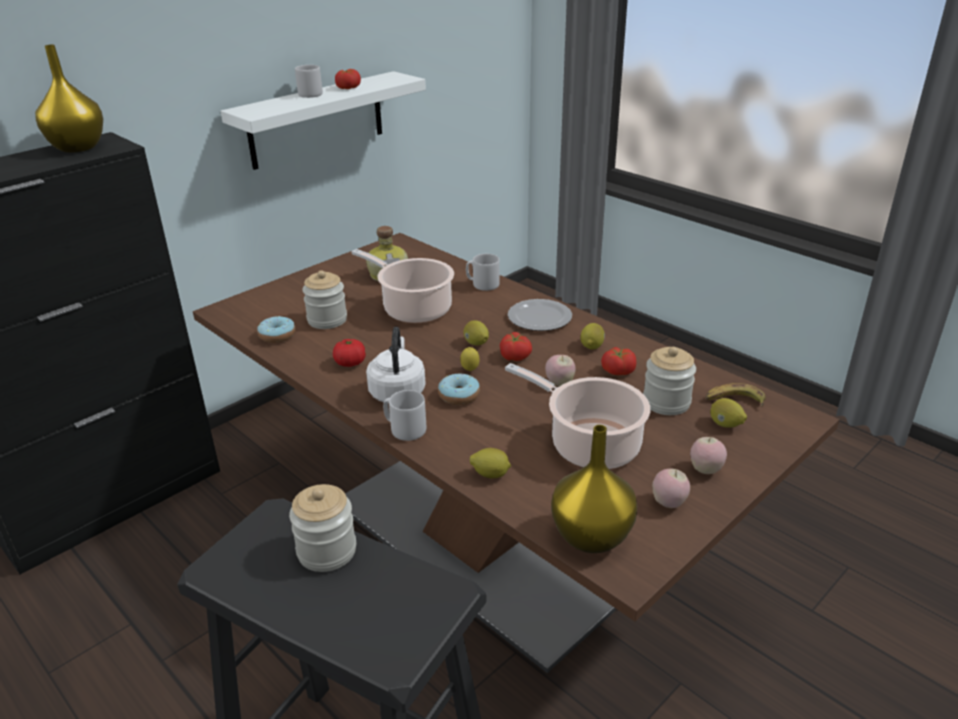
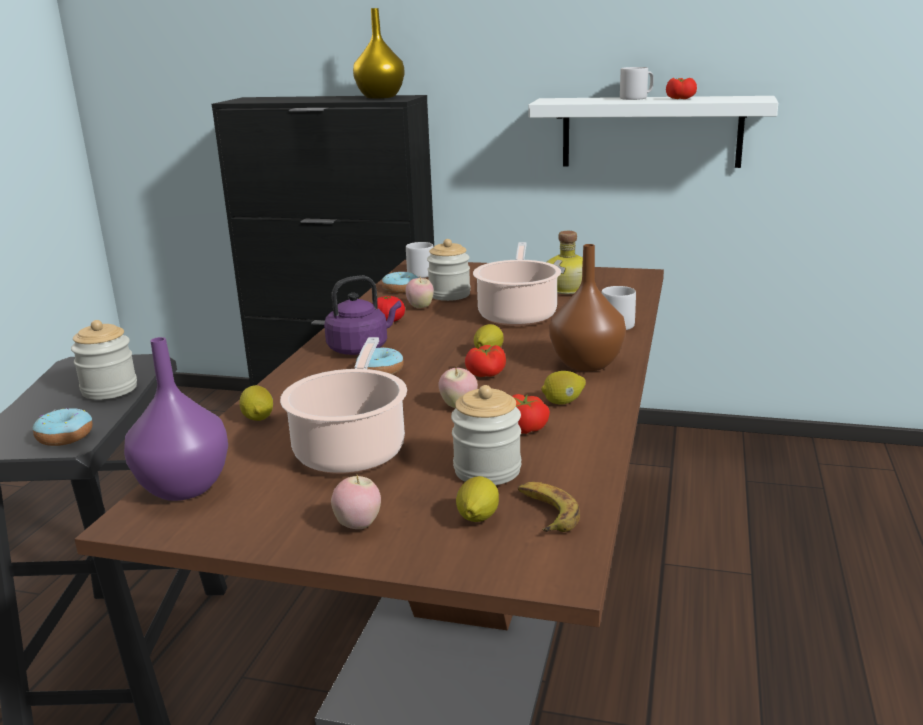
camera: 60 degrees right, 10 degrees down
(397, 391) = (361, 348): white kettle -> purple kettle
(404, 429) = (302, 367): grey mug -> grey mug (421, 273)
(424, 594) = (65, 436): none -> donut
(470, 370) = (432, 363): lemon -> none
(539, 317) = (587, 363): plate -> brown vase
(589, 537) = (183, 486): yellow vase -> purple vase
(668, 503) = (271, 516): apple -> apple (420, 307)

